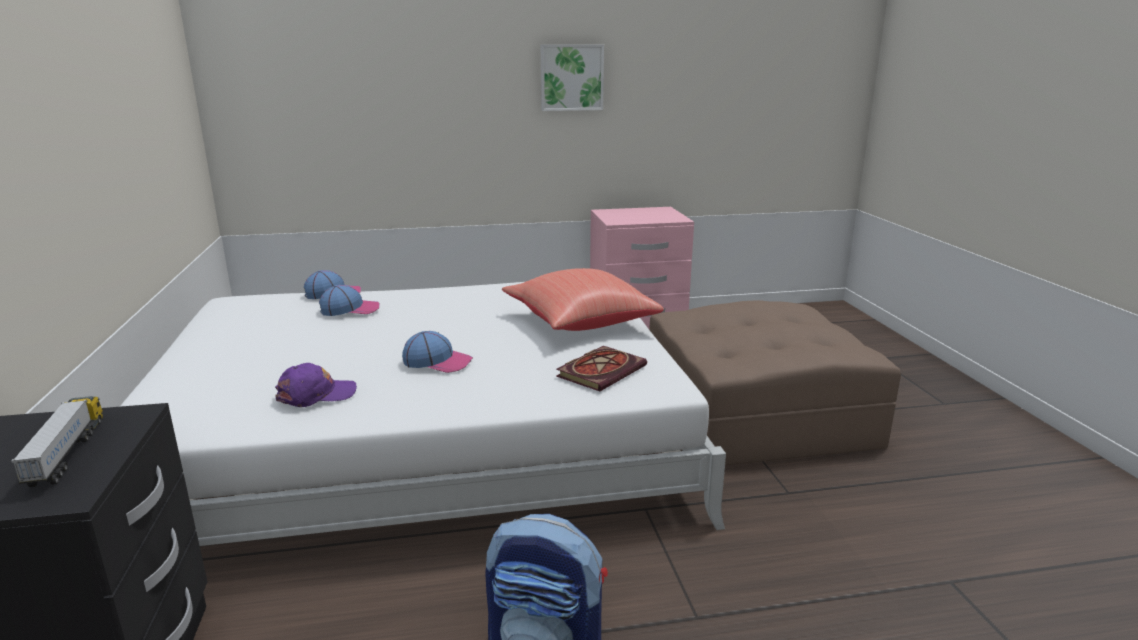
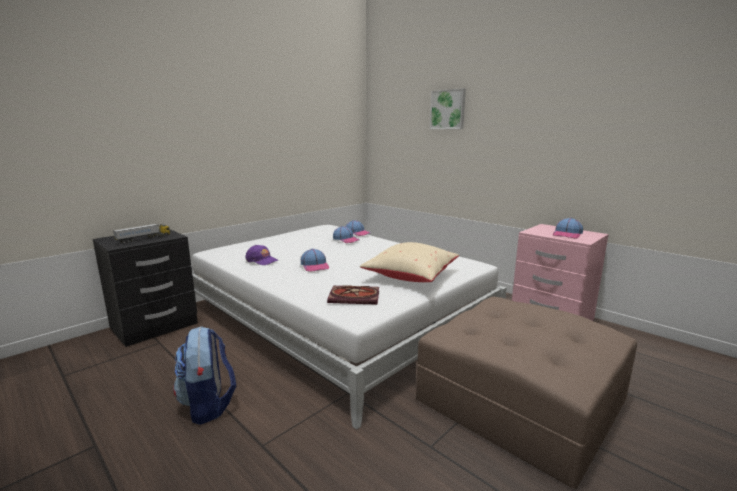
camera: 55 degrees right, 5 degrees down
(571, 77) = (540, 130): picture -> picture (448, 109)
(578, 323) = (410, 277): red pillow -> beige pillow
(649, 216) = (567, 234): none -> cap

